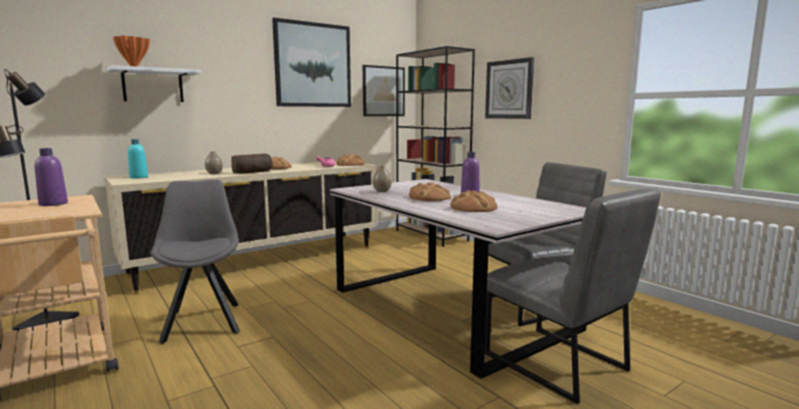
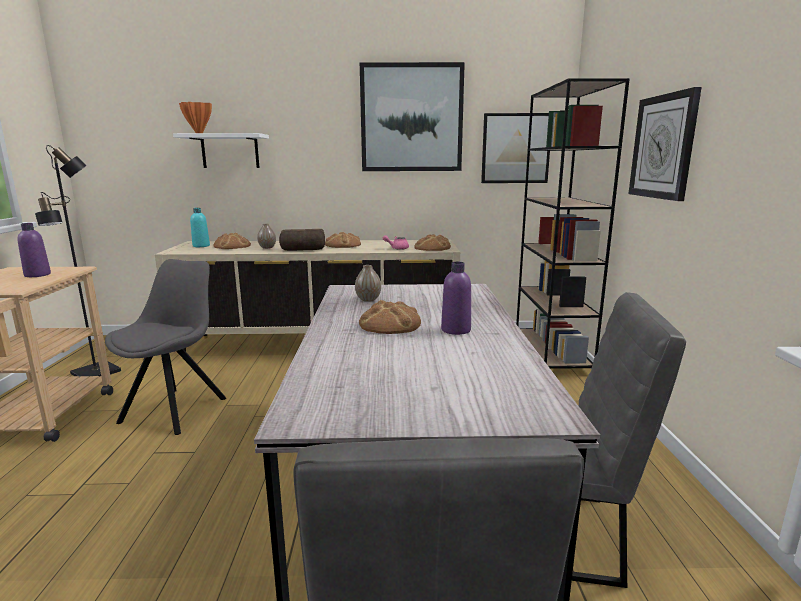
camera: 35 degrees right, 5 degrees up
(473, 207) = (389, 360): bread -> bread (232, 246)

